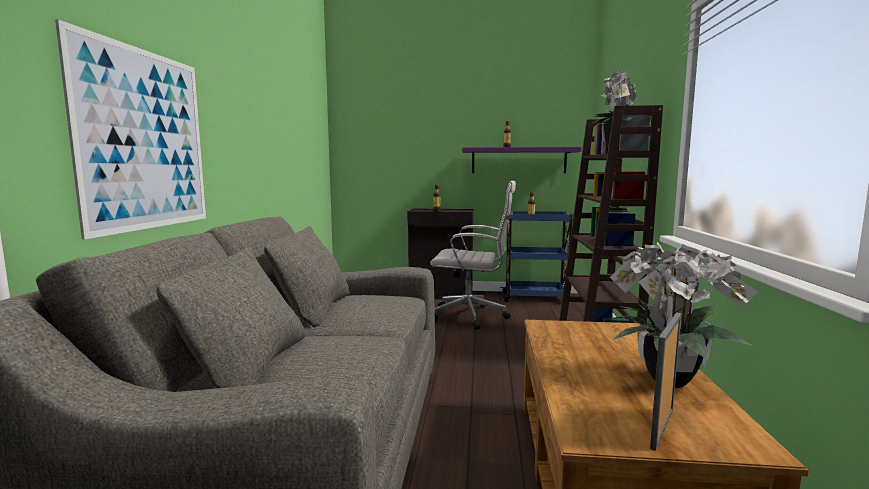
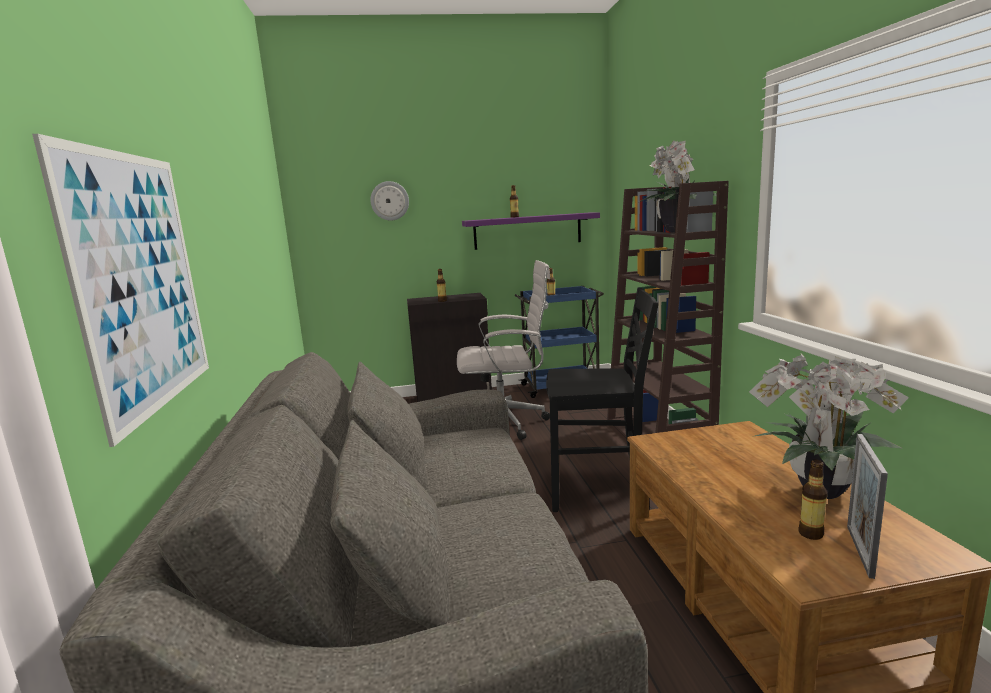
camera: 15 degrees left, 5 degrees up
(407, 129) = (389, 201): none -> wall clock
(516, 376) = (599, 492): none -> black chair
(624, 408) = (810, 534): none -> bottle

